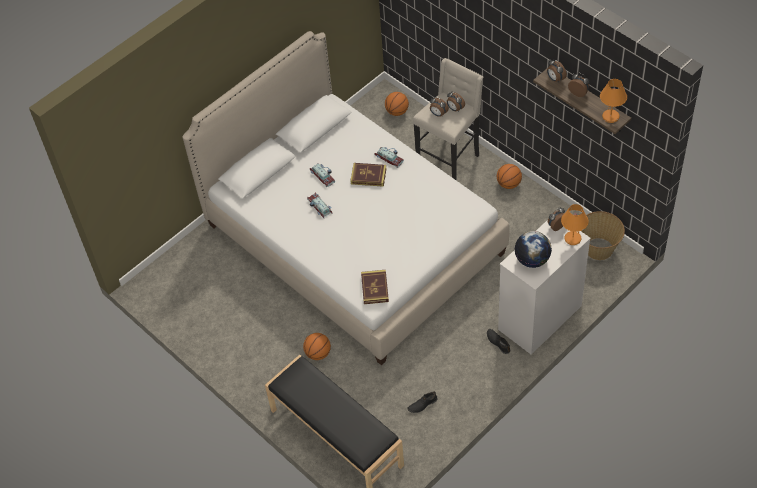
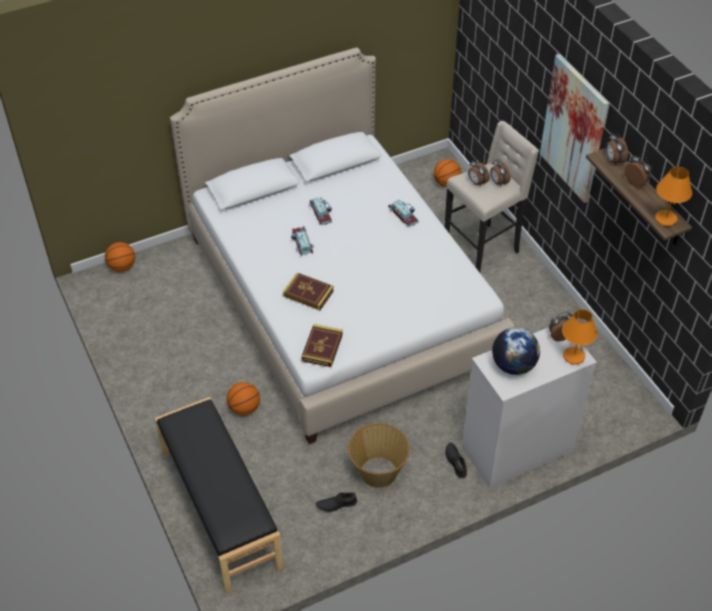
camera: 15 degrees right, 5 degrees down
(368, 176) = (371, 227): book -> book (308, 293)
(508, 184) = (540, 292): basketball -> basketball (122, 267)
(511, 56) = (574, 129): none -> picture
(598, 248) = (618, 393): basket -> basket (378, 472)

